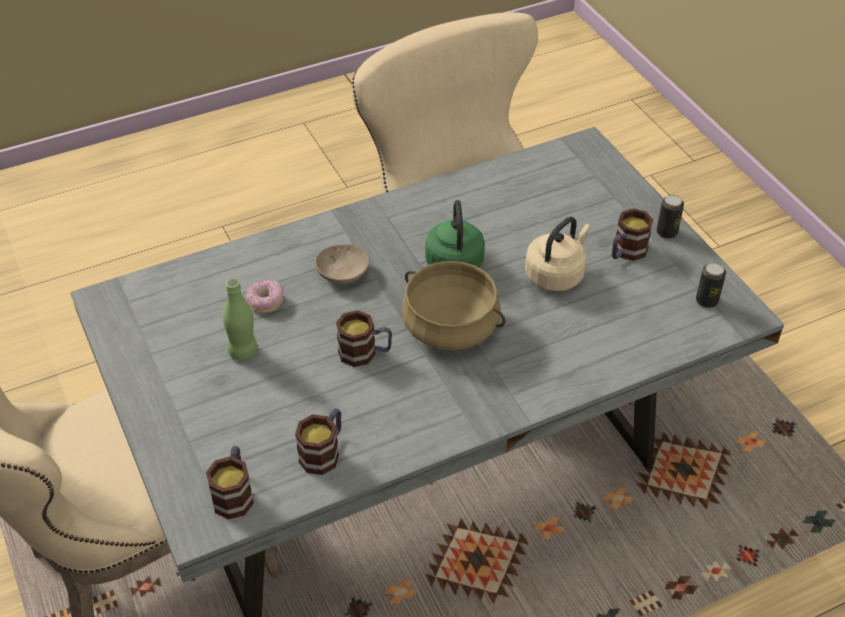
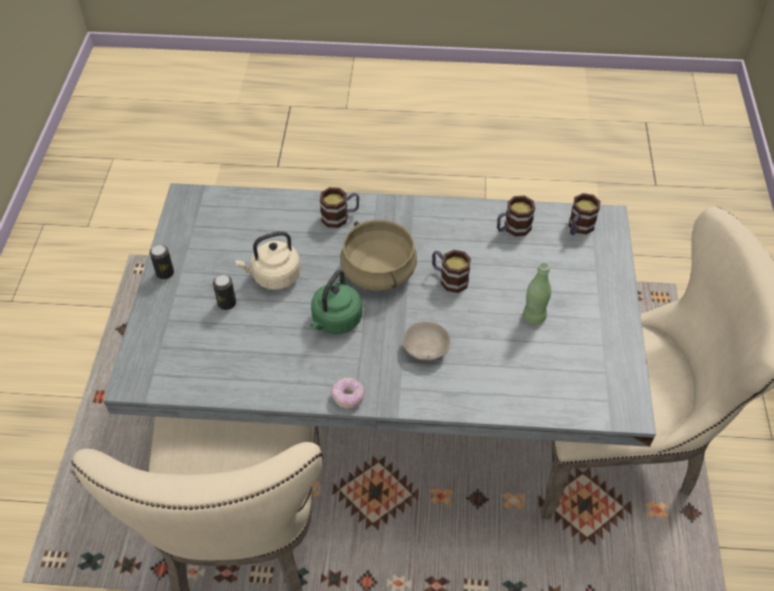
camera: 150 degrees left, 5 degrees up
(265, 302) = (498, 350): donut -> donut (348, 397)
(626, 252) = (210, 271): mug -> mug (340, 217)
(706, 300) = (198, 215): can -> can (227, 303)

